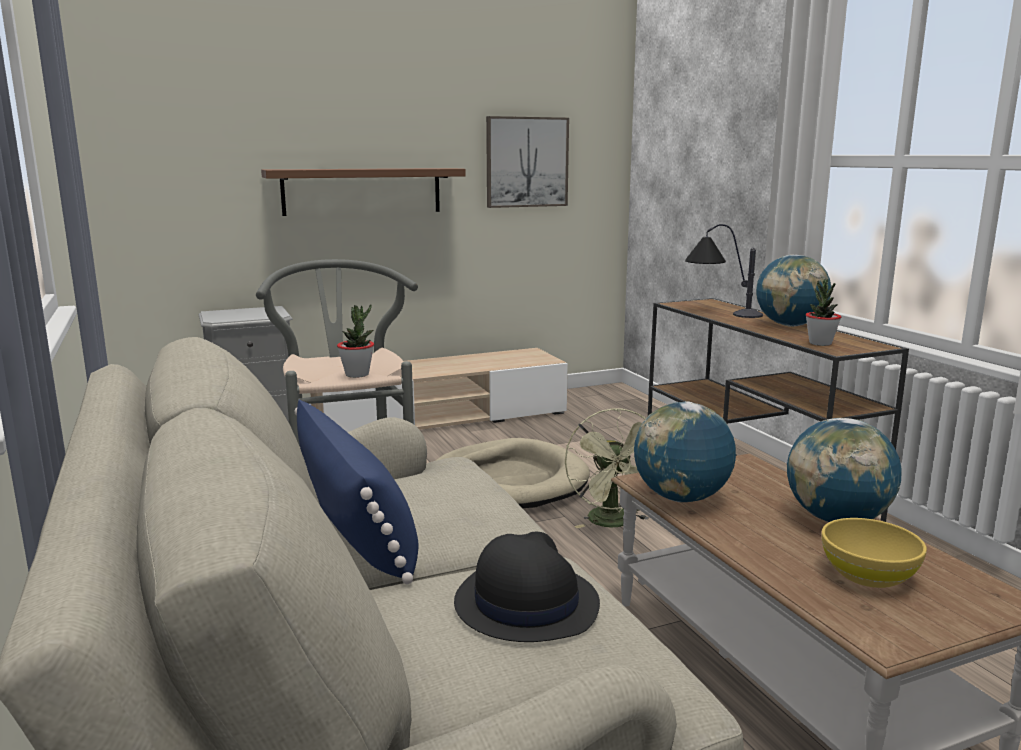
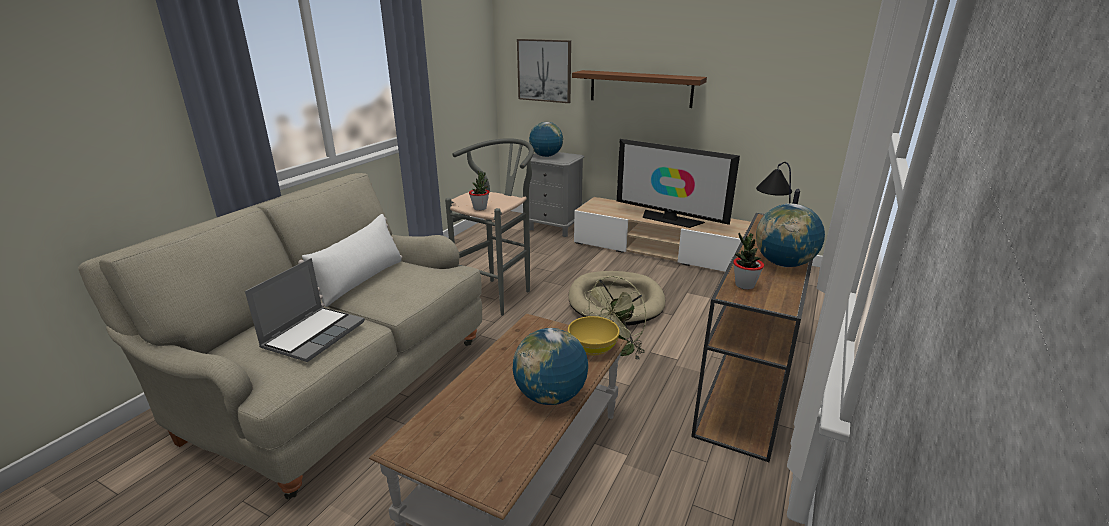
camera: 50 degrees right, 10 degrees up
(356, 531) = (361, 281): blue pillow -> white pillow
(458, 366) = (670, 219): none -> television
(525, 603) = (314, 334): black hat -> laptop
(526, 162) = (770, 76): picture -> picture (544, 70)
(681, 498) = (519, 340): globe -> globe (546, 156)
(868, 574) = (480, 425): yellow bowl -> yellow bowl (593, 347)

